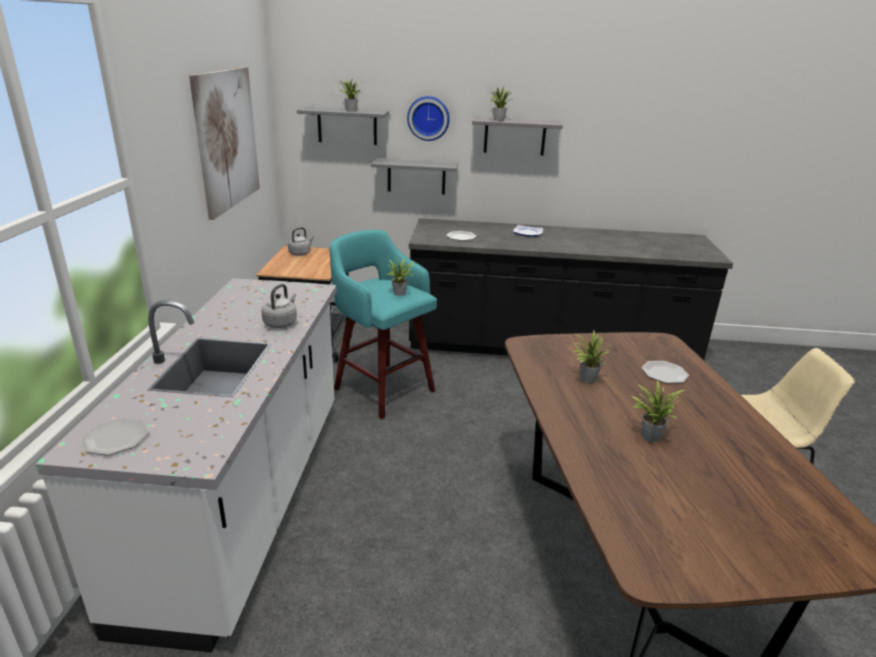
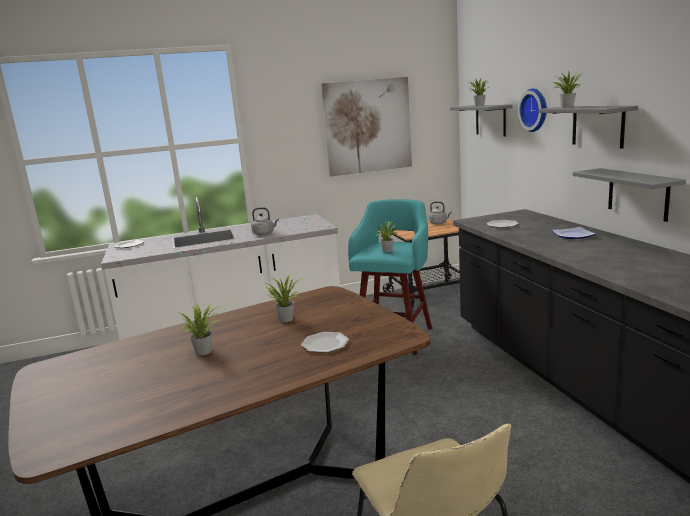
camera: 70 degrees right, 10 degrees down
(416, 176) = (528, 167): grey shelf -> grey shelf (638, 194)

